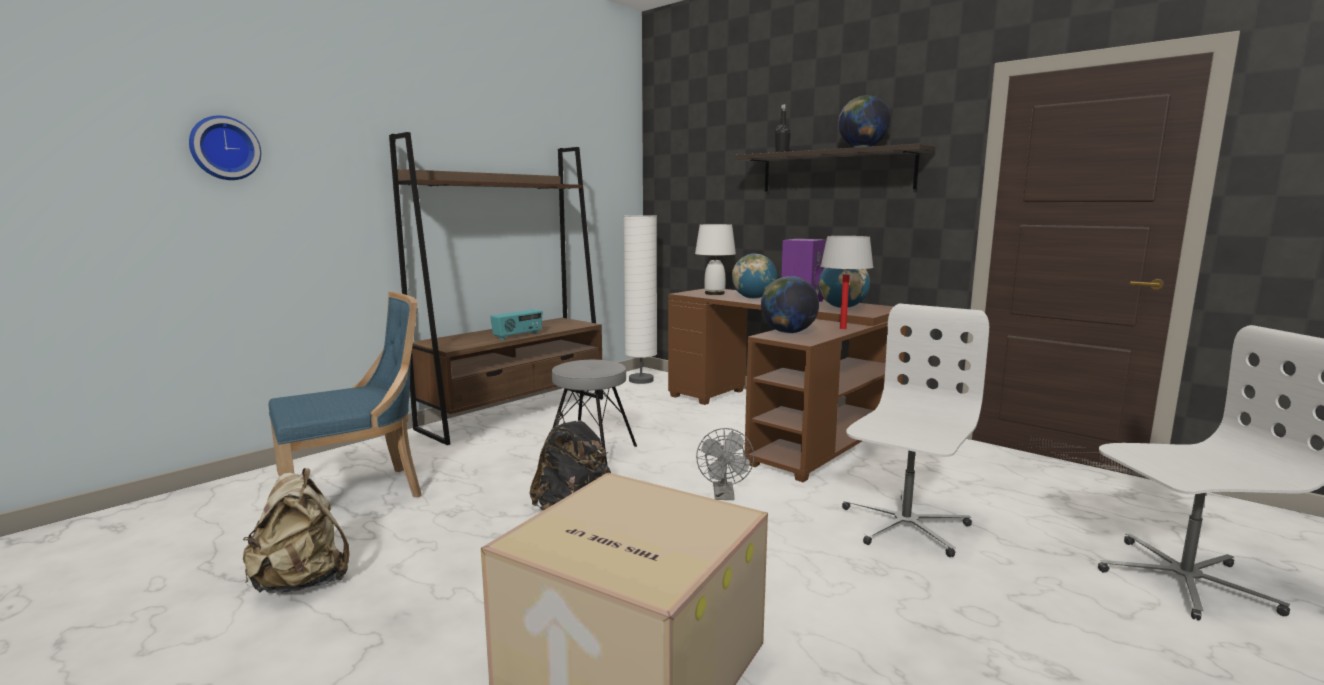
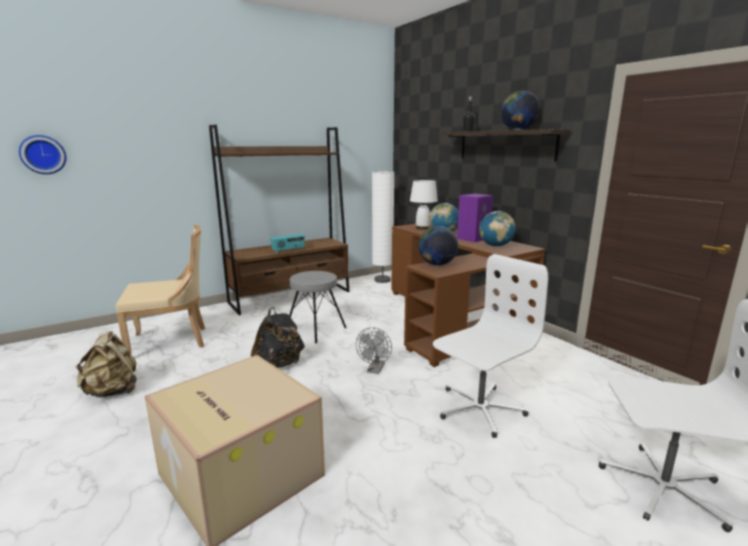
camera: 15 degrees right, 5 degrees up
(224, 148) = (109, 139): wall clock -> wall clock (43, 154)
(357, 495) = (172, 342): blue chair -> beige chair
(842, 328) = (480, 263): white table lamp -> none

